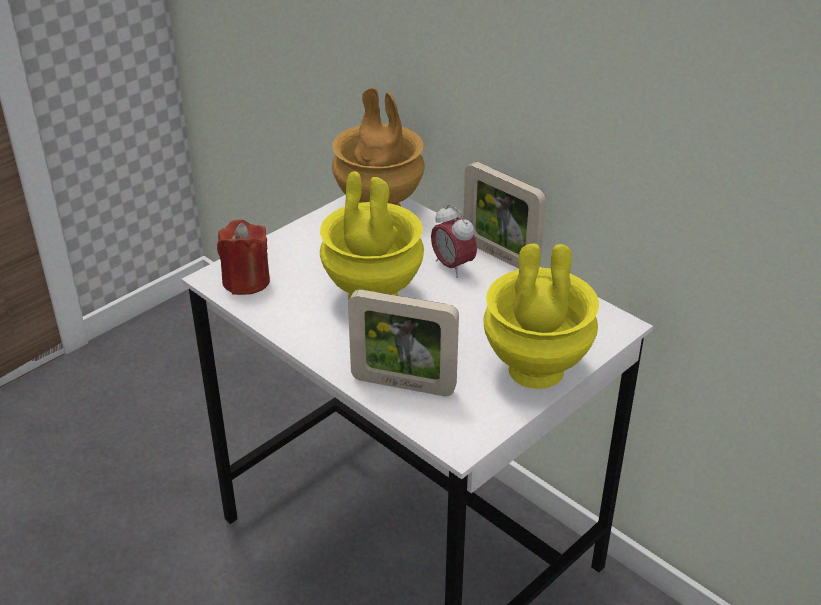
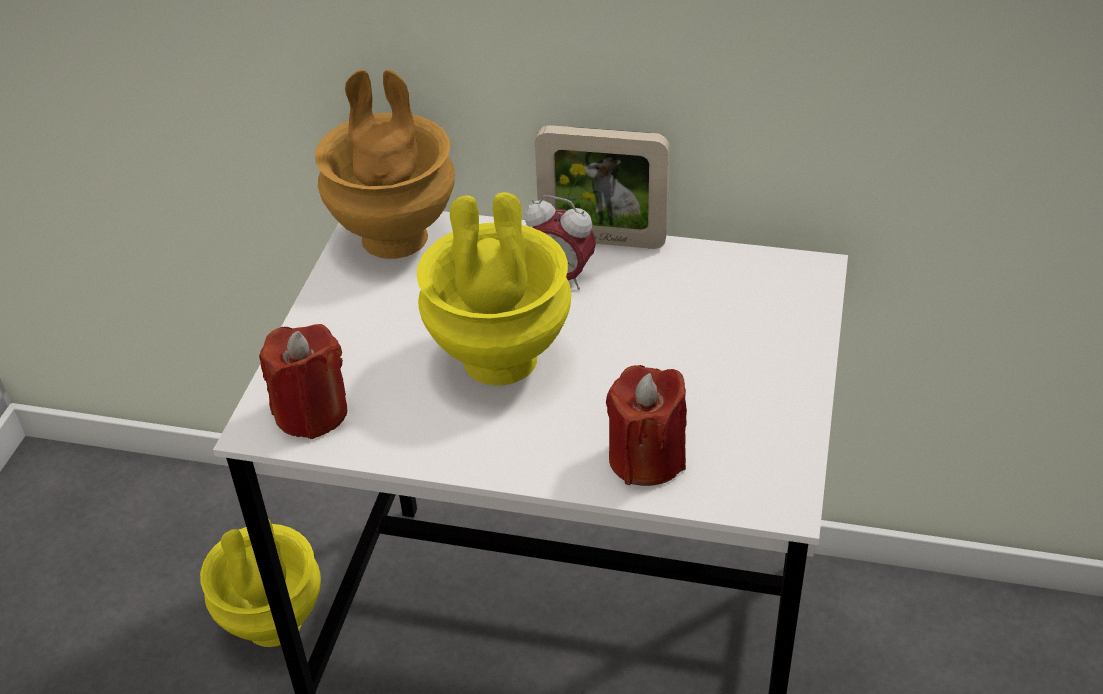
camera: 30 degrees left, 5 degrees up
(403, 384) = (646, 458): picture frame -> red candle
(534, 370) = (777, 368): yellow vase -> yellow vase (272, 624)

